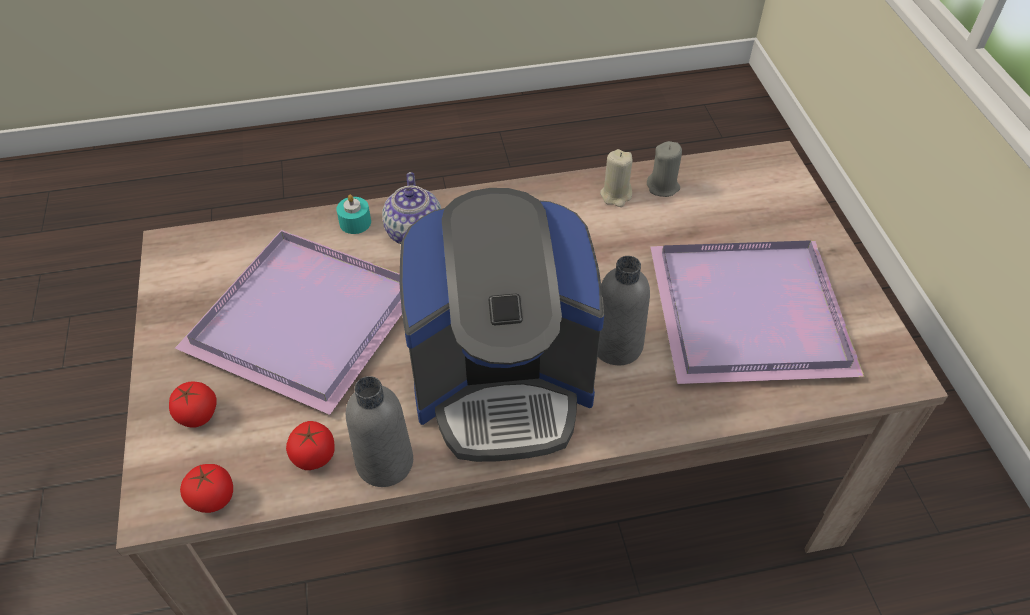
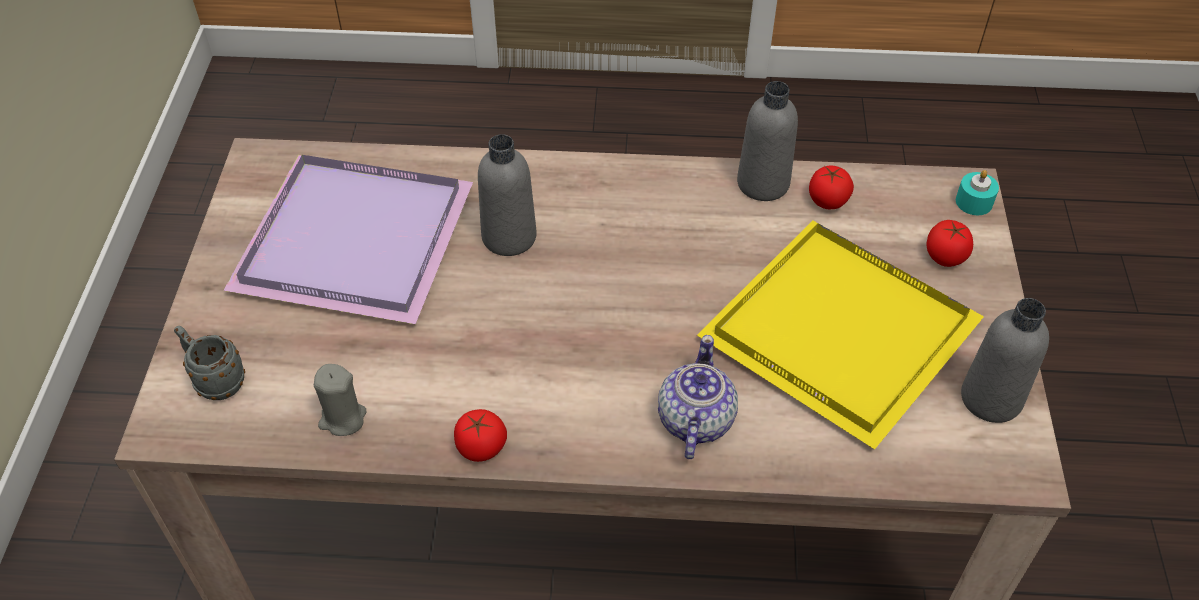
camera: 165 degrees left, 0 degrees up
(183, 291) = (991, 398): none -> grey bottle
(213, 498) = (918, 186): tomato -> tomato (481, 447)
(309, 318) = (834, 332): purple tray -> yellow tray
(355, 222) = (773, 454): turquoise candle -> turquoise candle (974, 202)
(503, 383) = (637, 225): coffee machine -> none
(616, 195) = (412, 419): beige candle -> none
(767, 191) = (215, 380): none -> grey mug

